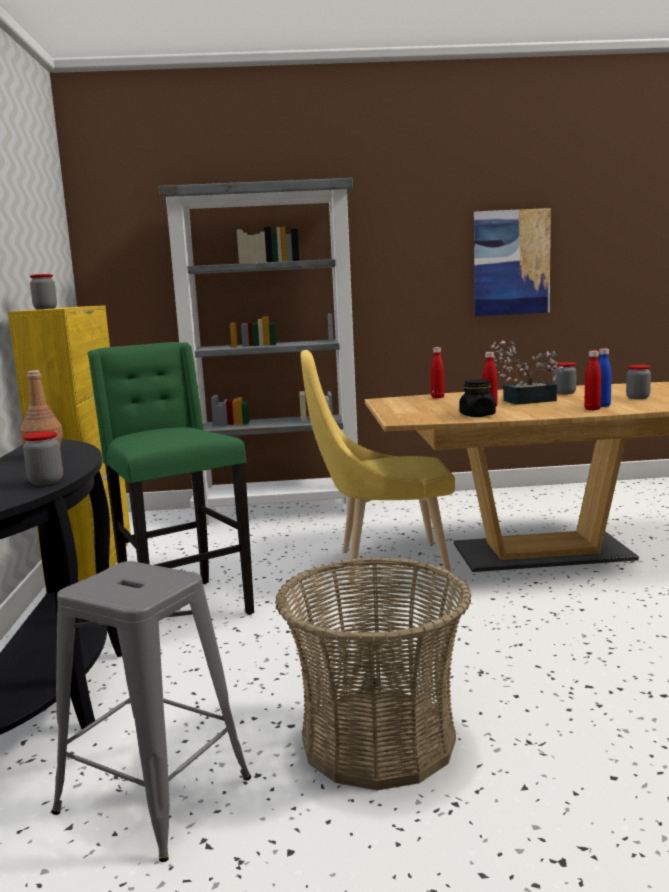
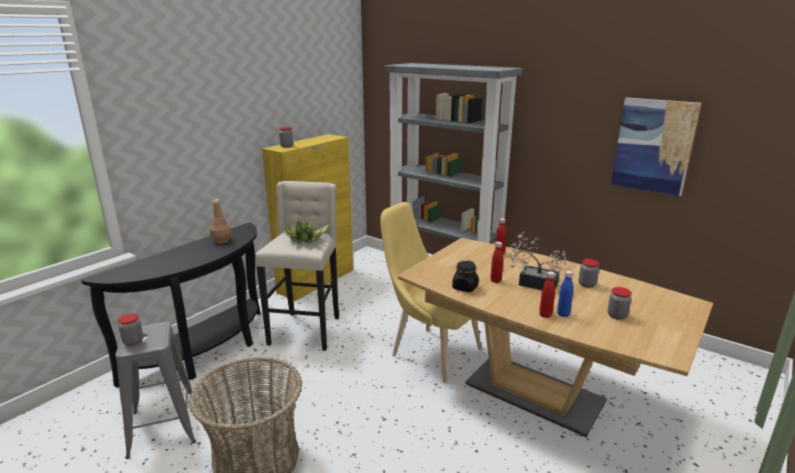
camera: 40 degrees right, 10 degrees up
(46, 482) = (178, 266): jar -> jar (133, 342)
(181, 432) = (306, 240): none -> potted plant
(182, 608) = (306, 330): green stool -> beige stool

